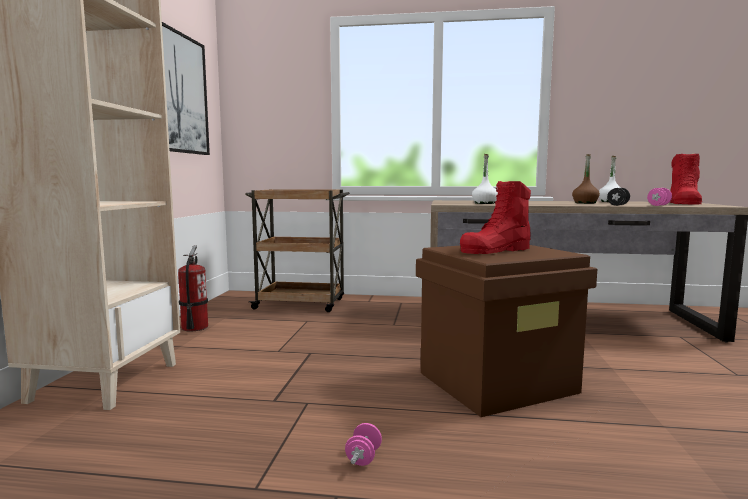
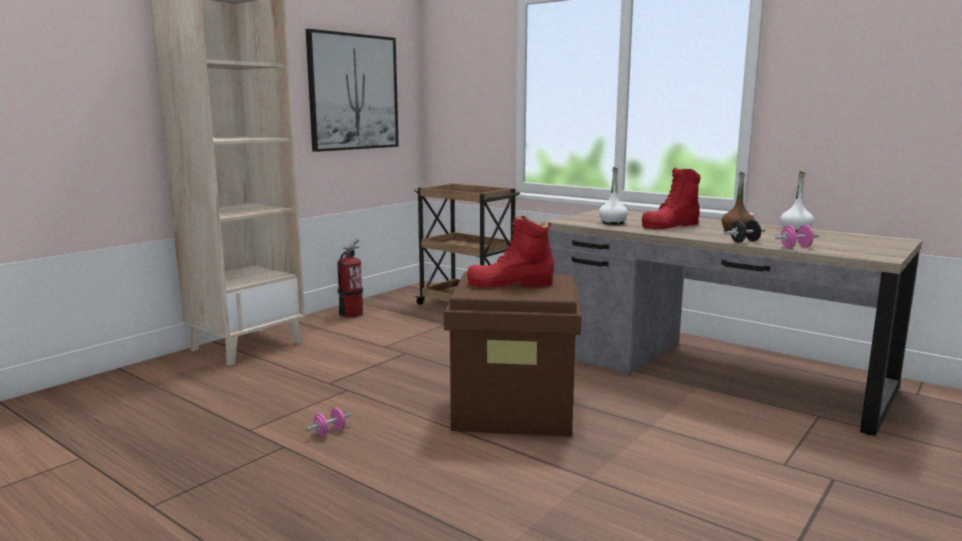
camera: 30 degrees right, 5 degrees up
(684, 204) = (862, 246): red boot -> red boot (670, 225)

